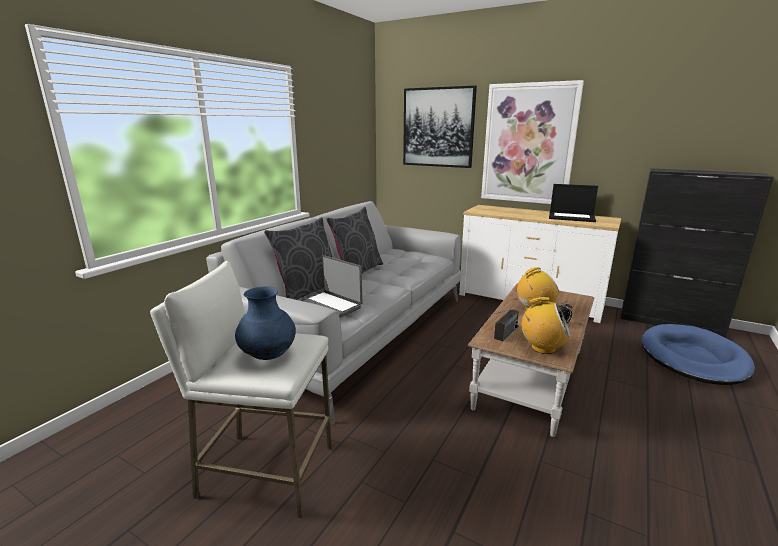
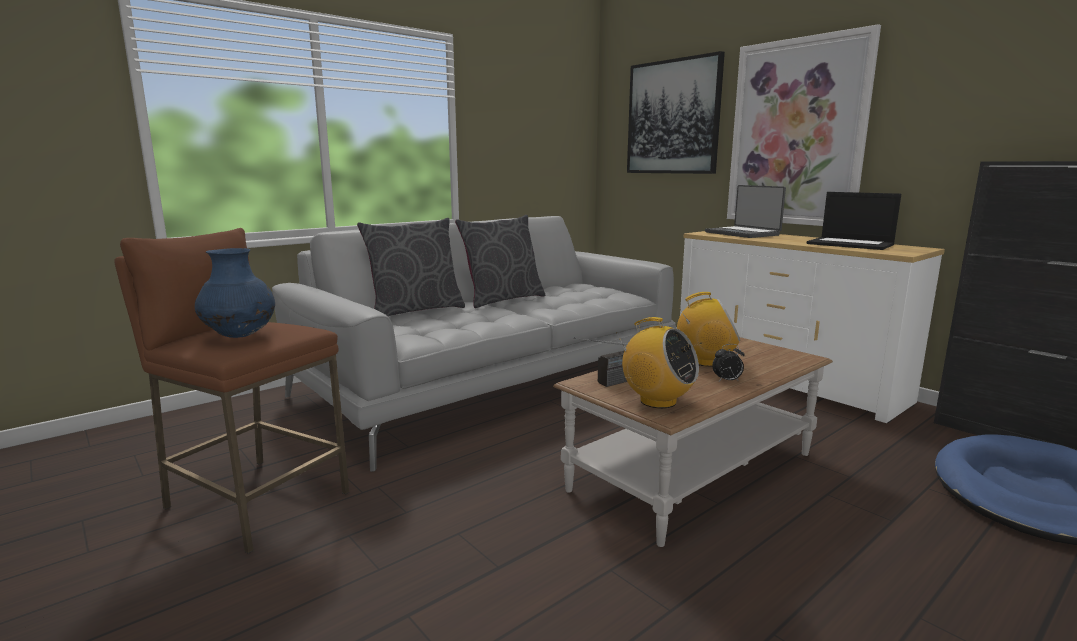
camera: 20 degrees right, 5 degrees down
(266, 471) = (256, 501): white stool -> brown stool
(329, 306) = (417, 325): laptop -> laptop (743, 234)

